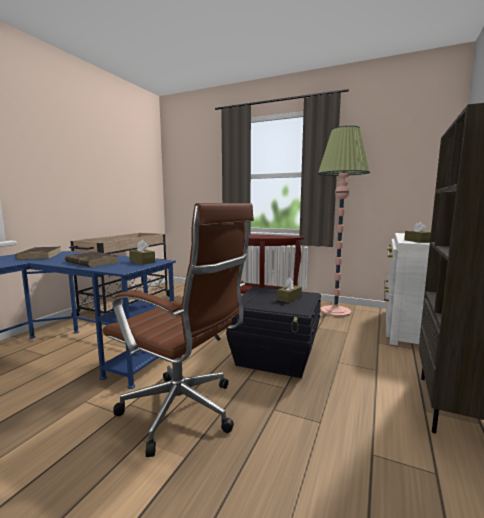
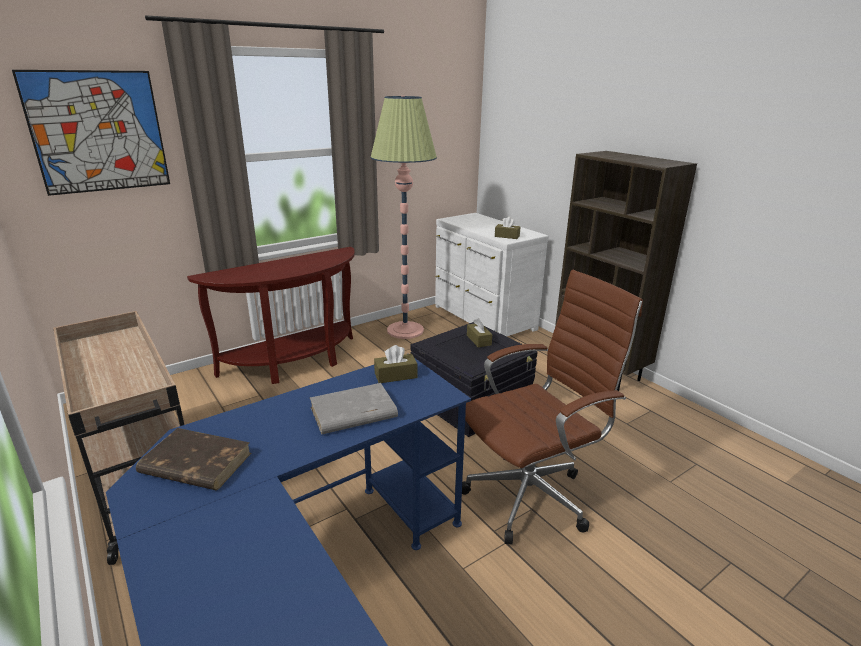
camera: 60 degrees left, 15 degrees up
(91, 262) = (352, 413): brown book -> grey book
(197, 162) = (98, 132): none -> picture

